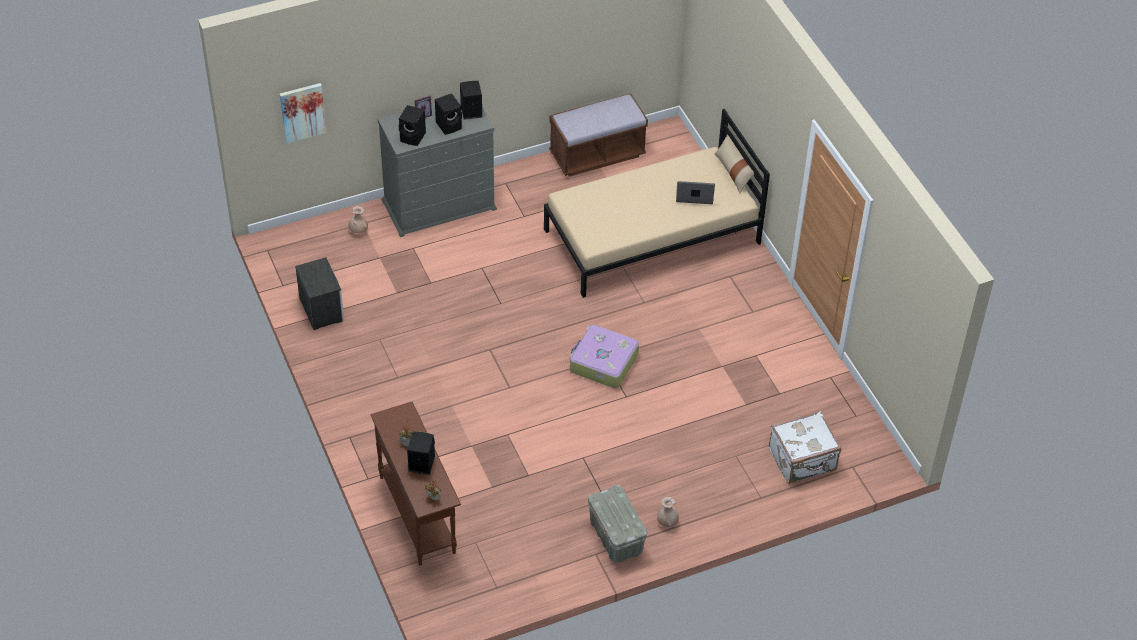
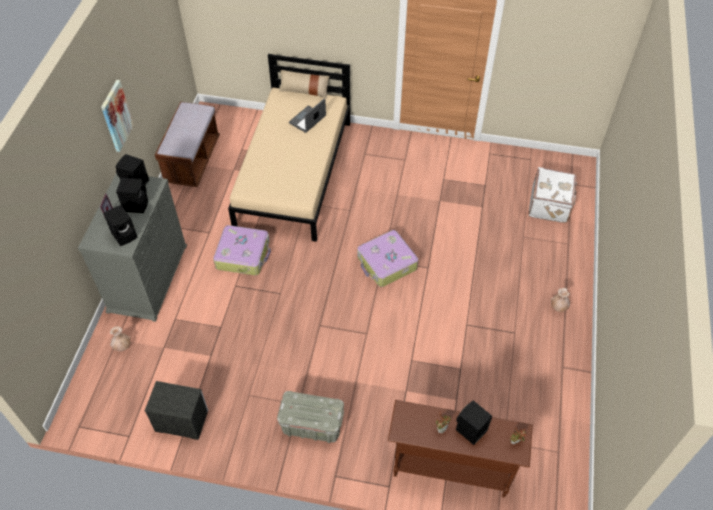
camera: 55 degrees left, 5 degrees up
(302, 112) = (30, 292): picture -> picture (116, 116)
(520, 254) = (243, 255): none -> suitcase
(615, 537) = (553, 345): grey storage box -> grey storage box (311, 426)

